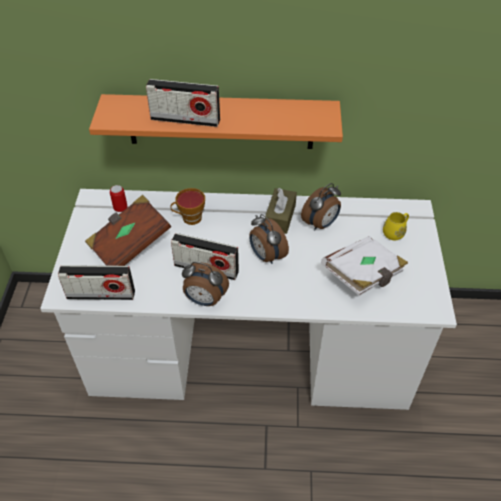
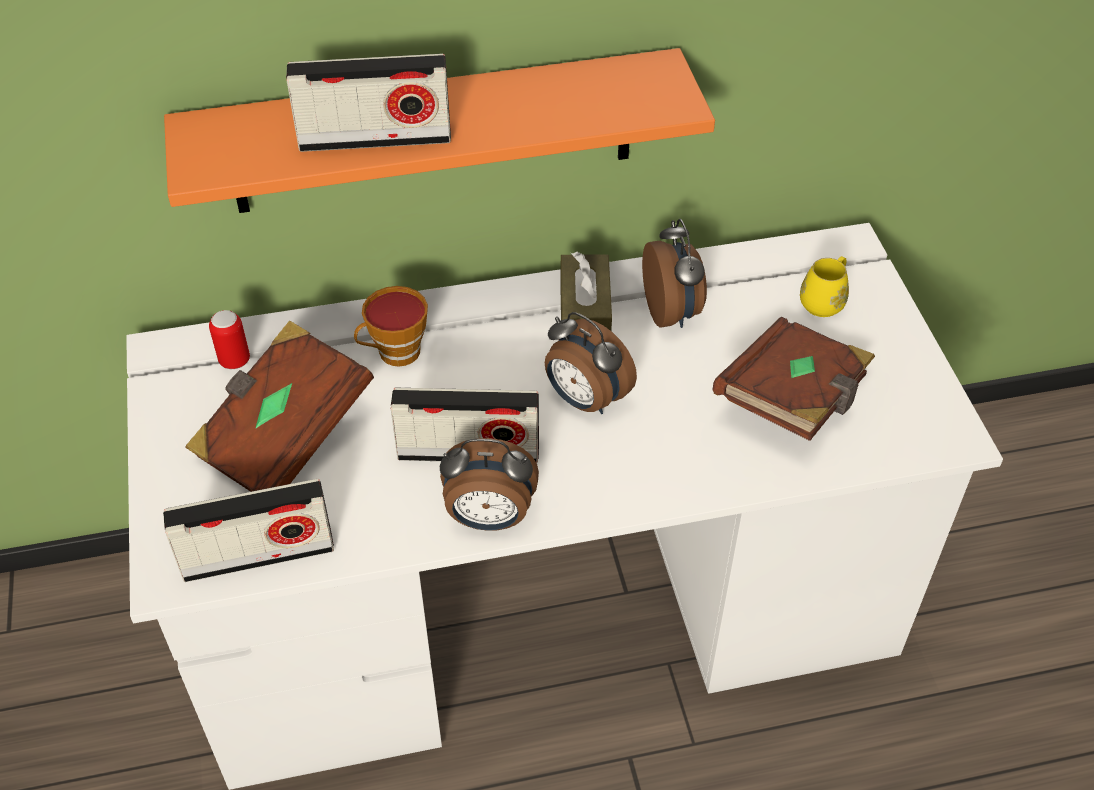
camera: 15 degrees left, 0 degrees up
(321, 224) = (672, 312): alarm clock -> alarm clock turned 45 degrees counterclockwise
(363, 275) = (793, 399): white book -> brown book

